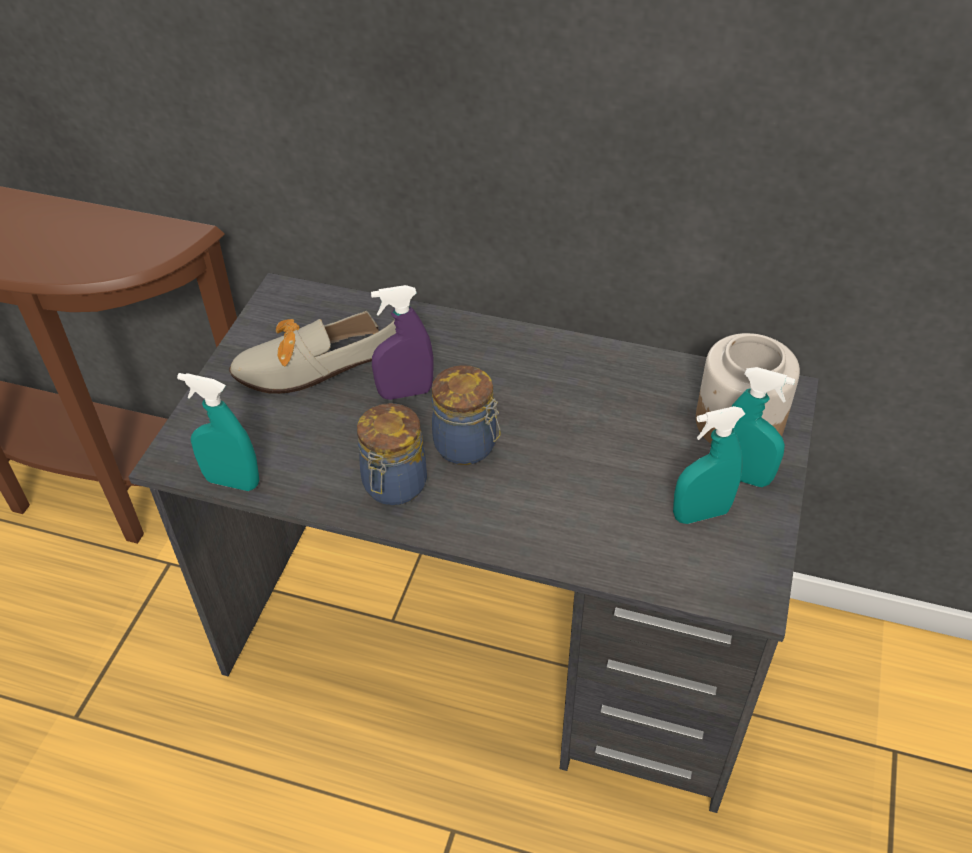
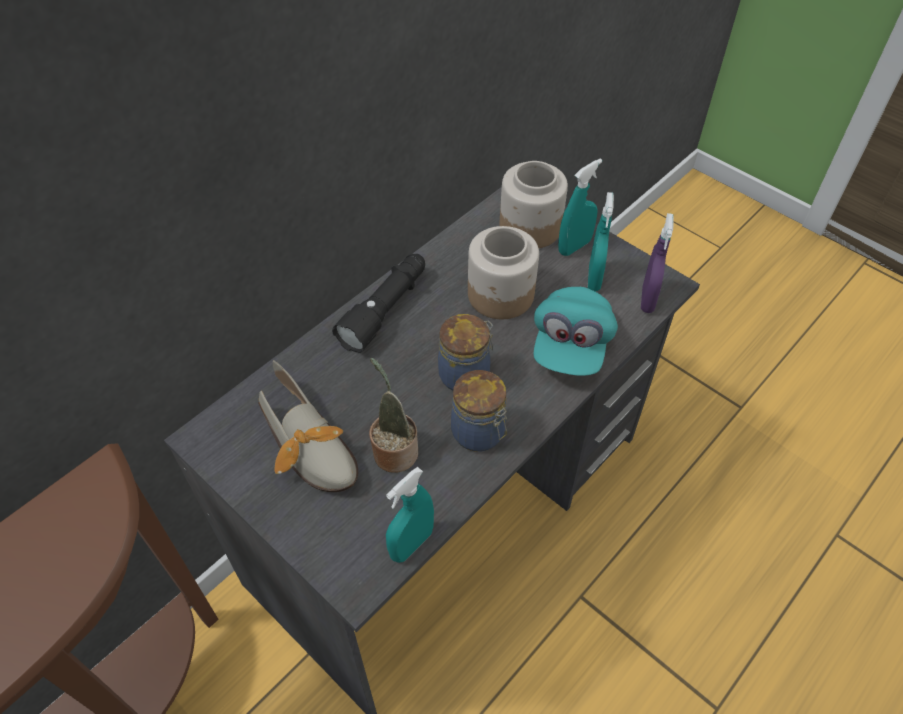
camera: 65 degrees left, 5 degrees up
(307, 367) = (312, 448): shoe -> shoe turned 45 degrees counterclockwise
(336, 426) = (394, 450): none -> potted plant
(405, 392) = (386, 391): purple spray bottle -> purple spray bottle (647, 299)
(514, 349) = (385, 309): none -> black flashlight
(572, 525) = (570, 345): none -> turquoise cap
(605, 435) = (501, 295): none -> jar

